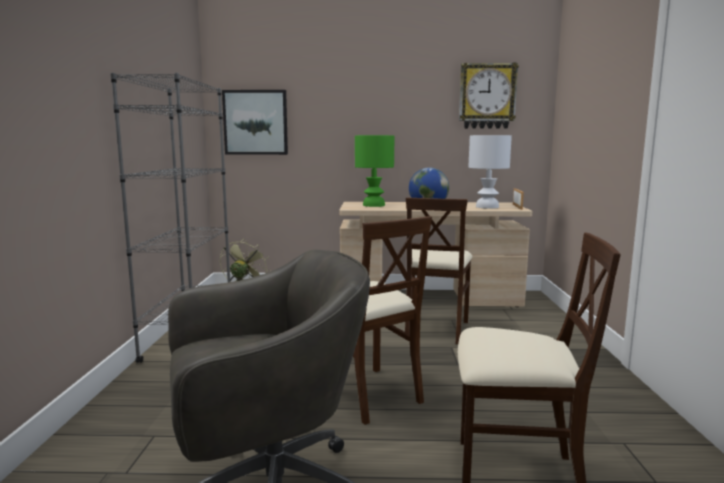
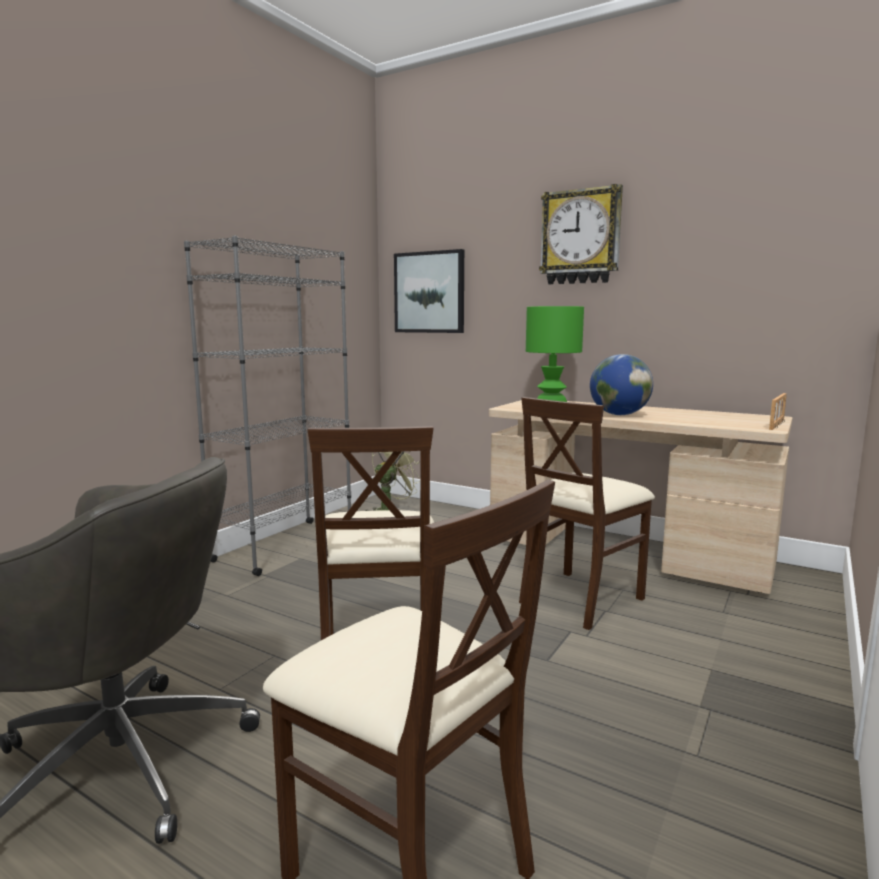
camera: 30 degrees right, 0 degrees up
(486, 207) = (718, 421): white table lamp -> none
(487, 96) = (753, 240): wall clock -> wall clock (580, 237)

